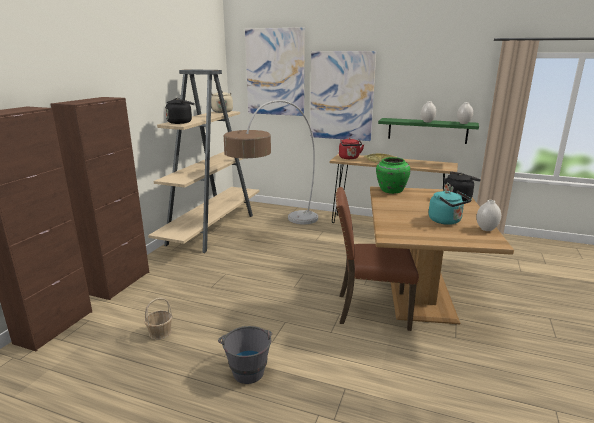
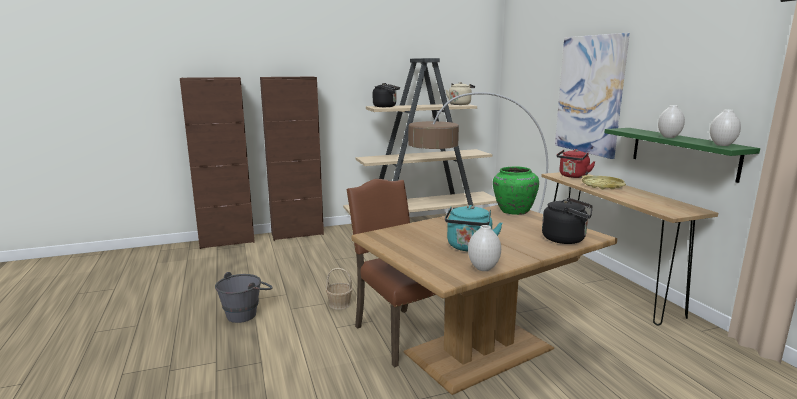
camera: 50 degrees right, 5 degrees down
(160, 332) = (255, 269): basket -> basket (339, 304)
(275, 72) = (535, 65): picture -> none

